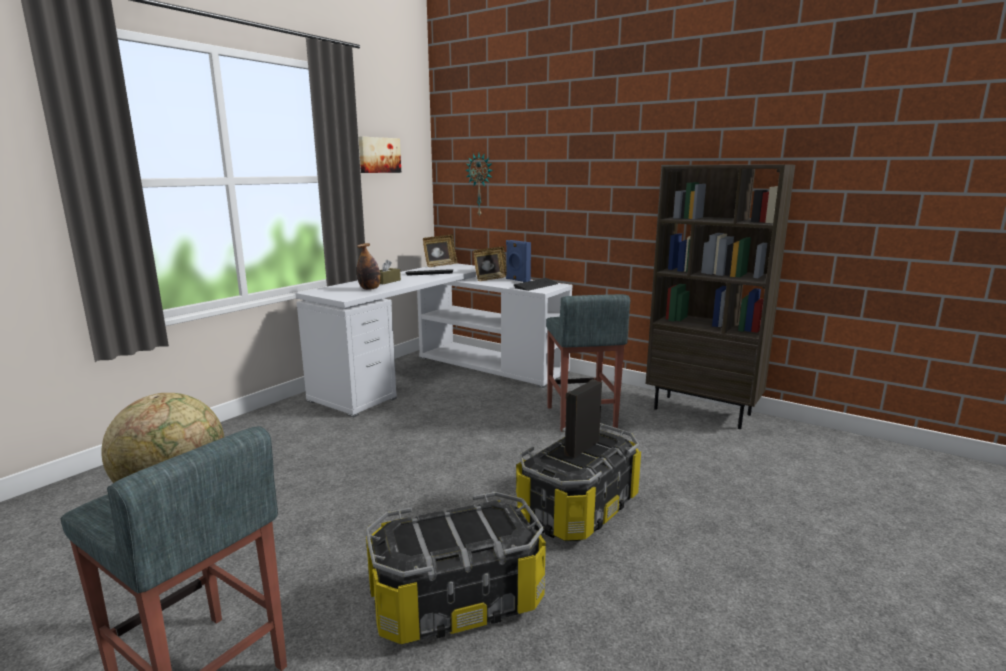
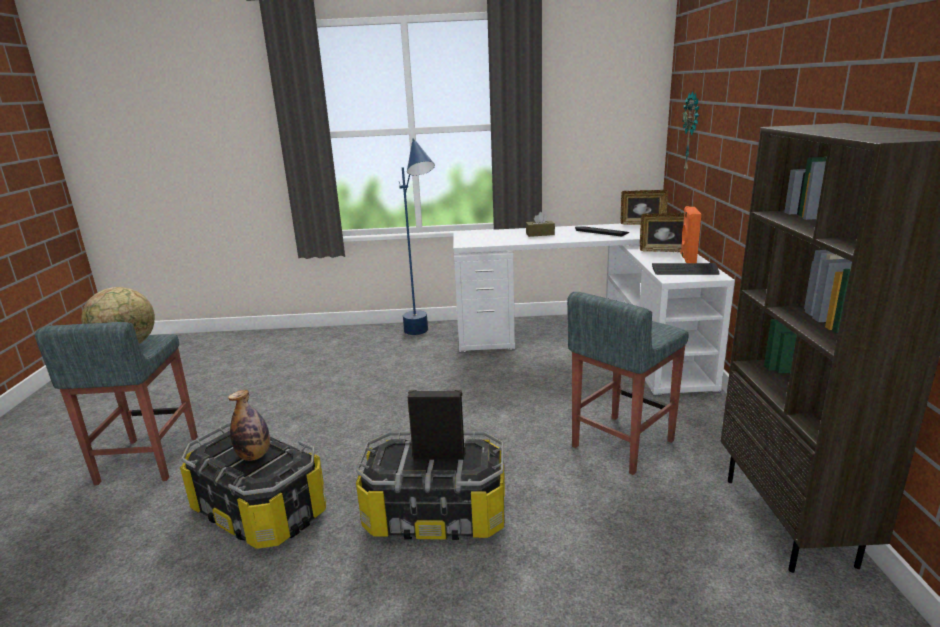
camera: 55 degrees right, 5 degrees up
(287, 419) = (424, 337): none -> blue floor lamp
(370, 289) = (505, 239): bottle -> bottle (254, 456)
(379, 155) = (583, 98): picture -> none
(517, 280) = (687, 259): blue speaker -> orange speaker

